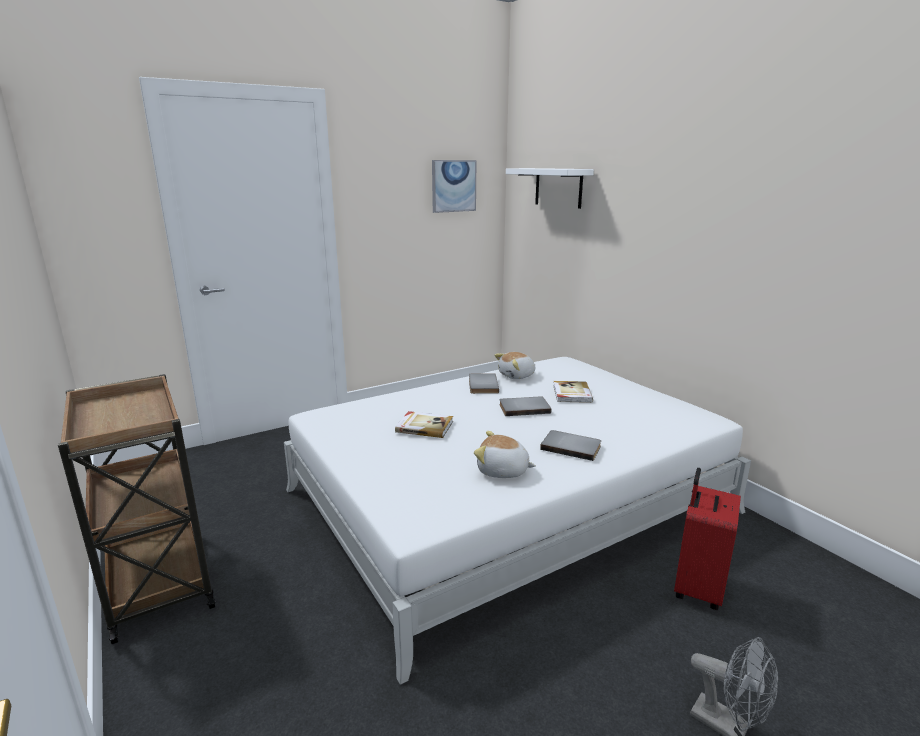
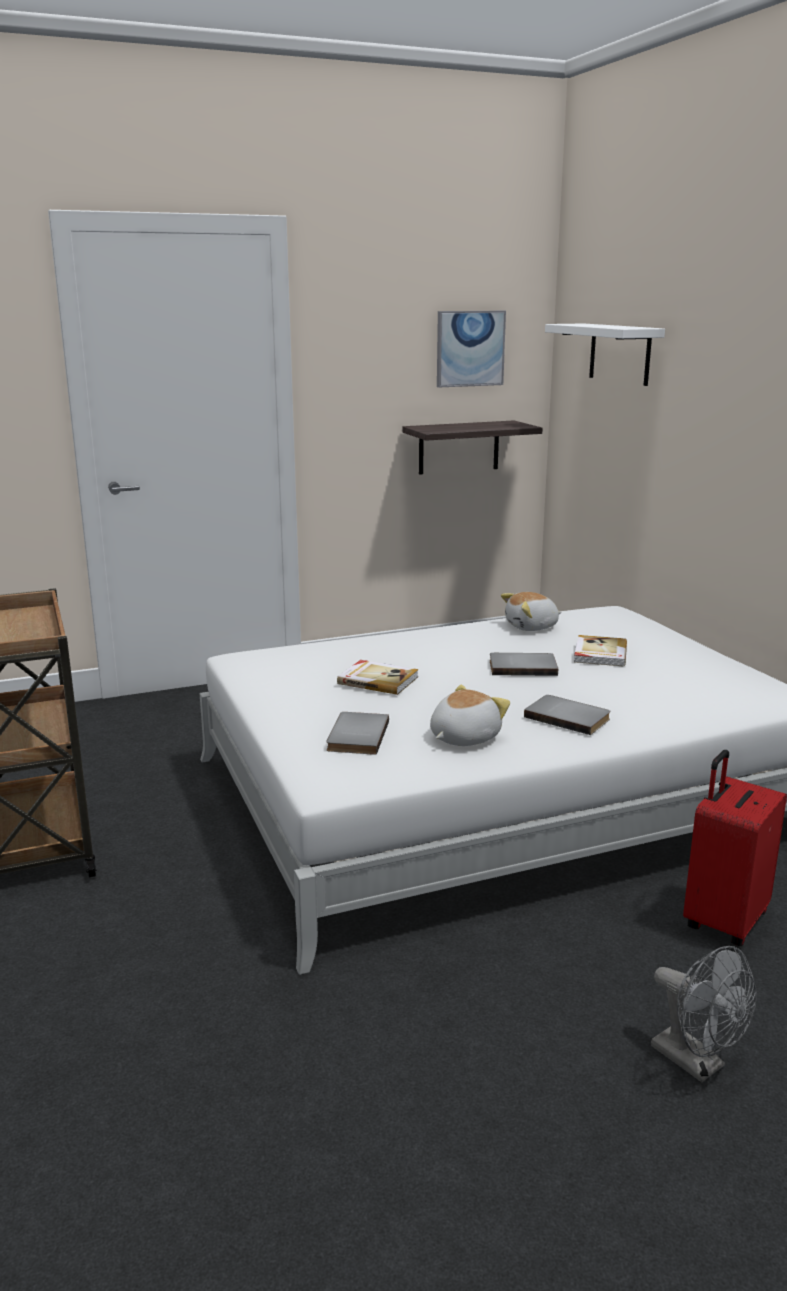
camera: 10 degrees right, 0 degrees up
(448, 253) = (459, 447): none -> shelf
(481, 385) = (475, 636): grey book -> grey book (355, 736)
(502, 471) = (463, 737): plush toy -> plush toy turned 105 degrees clockwise

